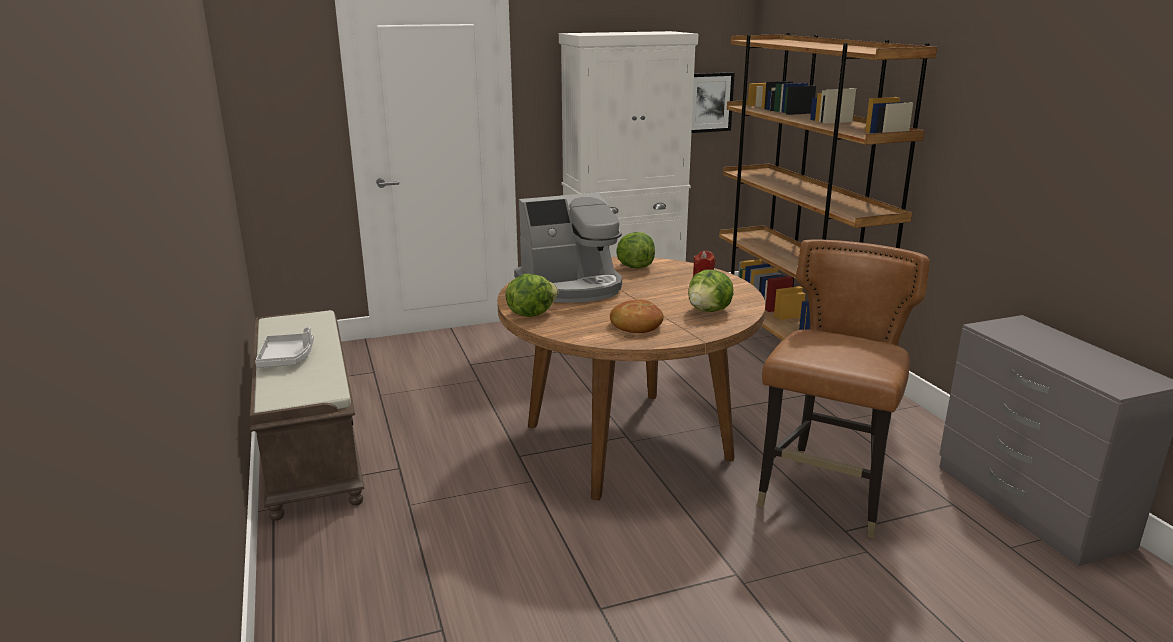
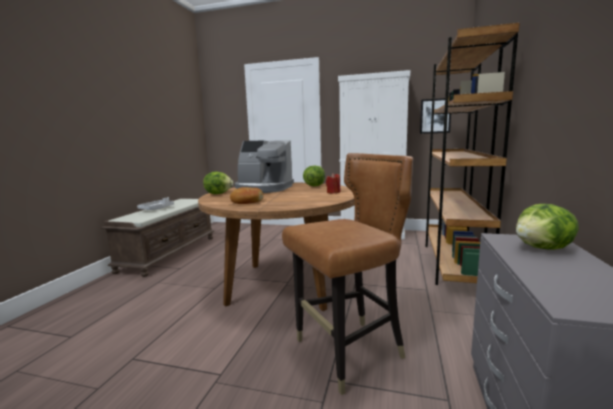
camera: 35 degrees right, 10 degrees down
(709, 311) = (299, 201): lettuce -> lettuce (543, 248)

